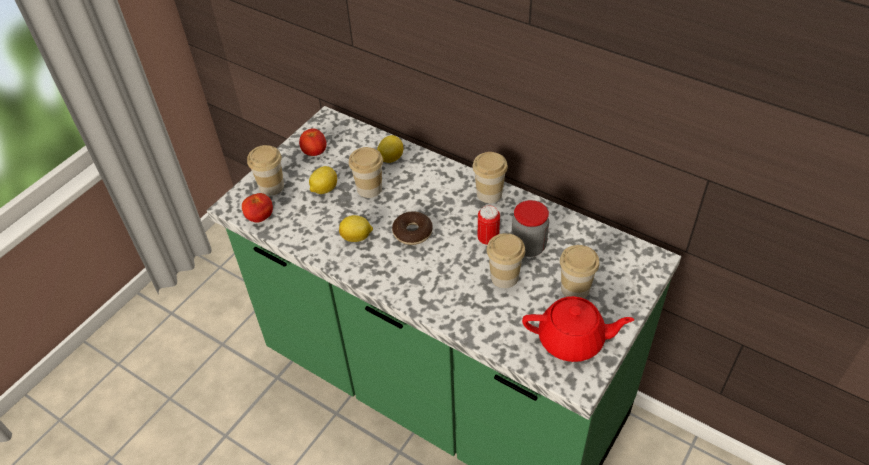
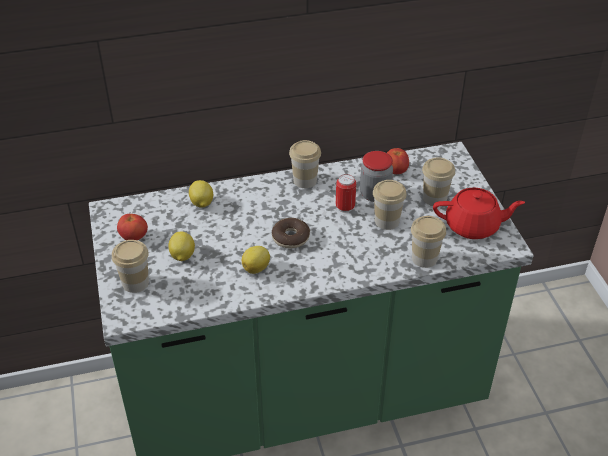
camera: 50 degrees left, 5 degrees down
(260, 217) = (160, 308): tomato -> tomato (395, 171)
(369, 188) = (216, 232): cup -> cup (424, 258)
(572, 340) = (473, 226): red teapot -> red teapot turned 45 degrees clockwise

